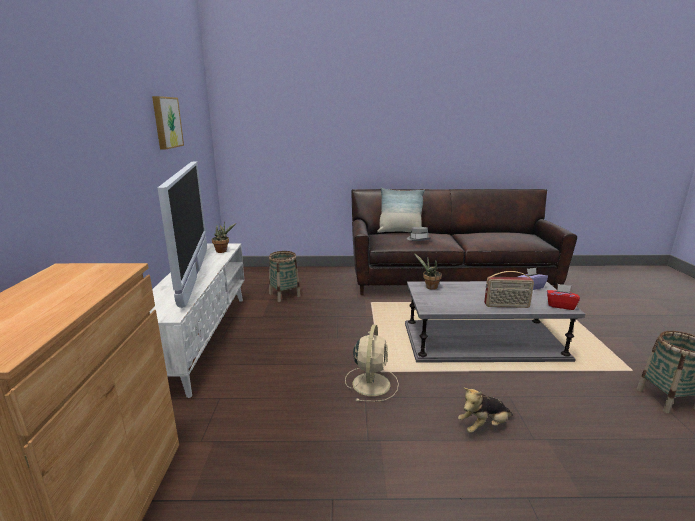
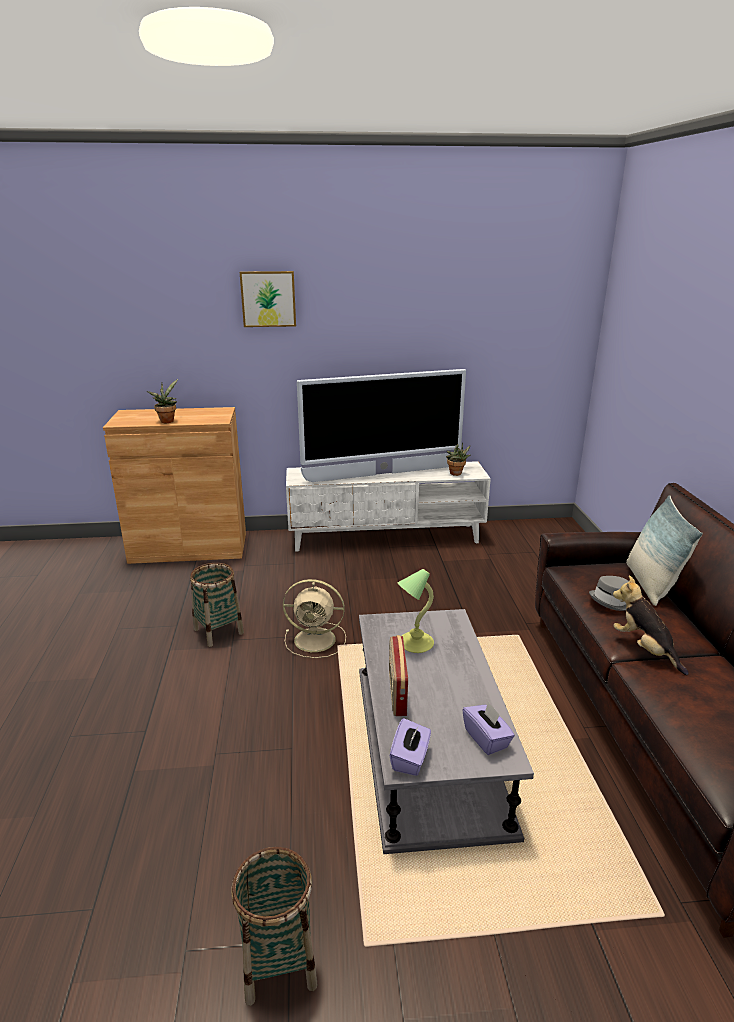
camera: 85 degrees right, 5 degrees up
(166, 122) = (447, 324): picture -> picture (268, 299)
(284, 295) = (507, 566): basket -> basket (218, 631)
(429, 287) = (448, 627): potted plant -> potted plant (167, 421)
(451, 298) = (414, 643): none -> table lamp
(484, 426) = (241, 716): plush toy -> plush toy (644, 649)
(560, 305) = (410, 759): red tissue box -> purple tissue box

